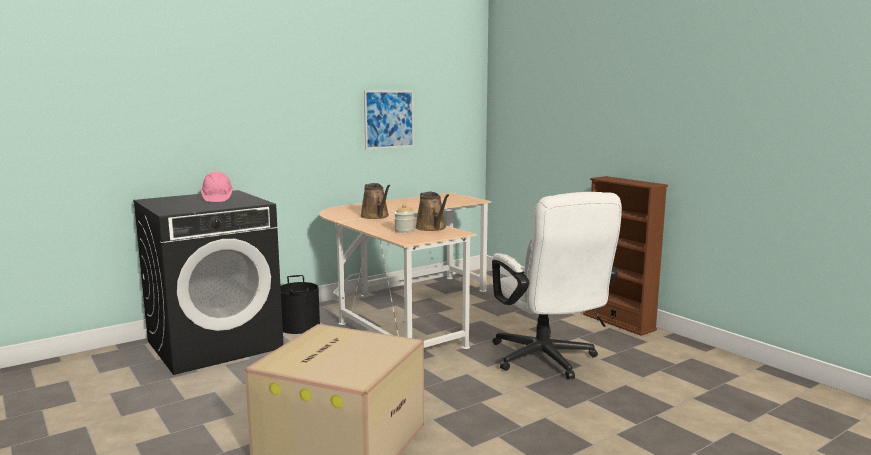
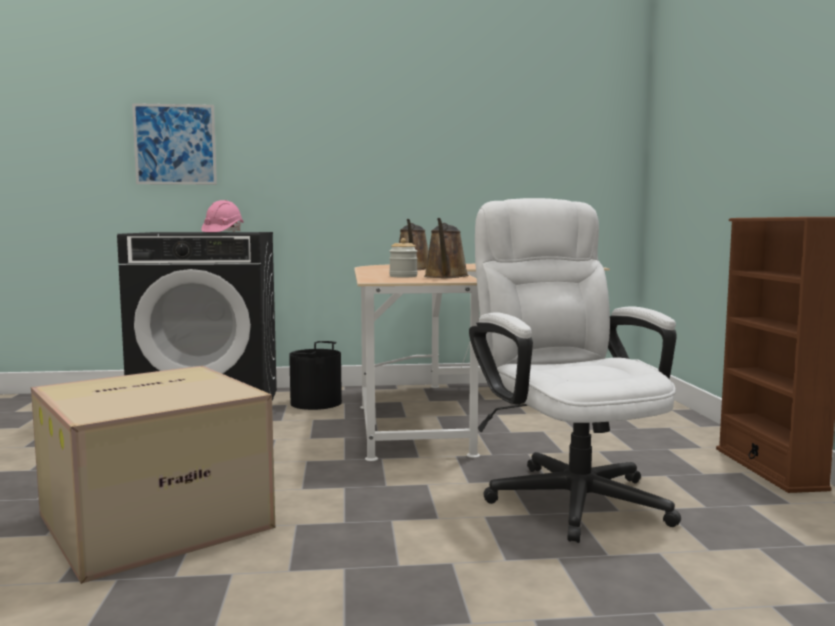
camera: 30 degrees right, 5 degrees down
(389, 119) = (483, 157): picture -> picture (175, 144)
(547, 361) = (568, 494): white office chair -> white office chair turned 150 degrees clockwise

